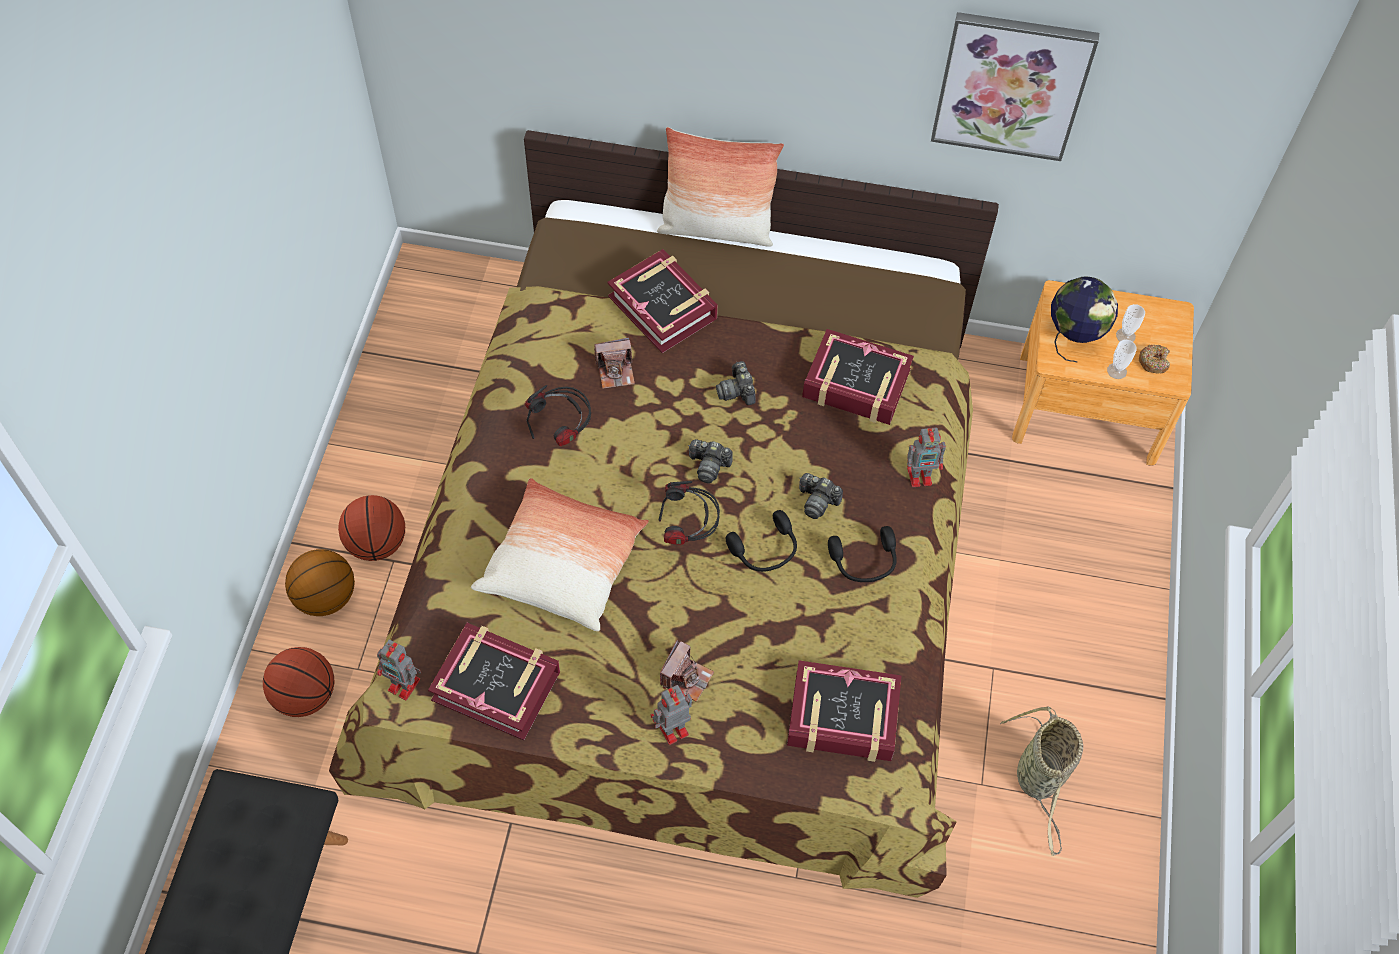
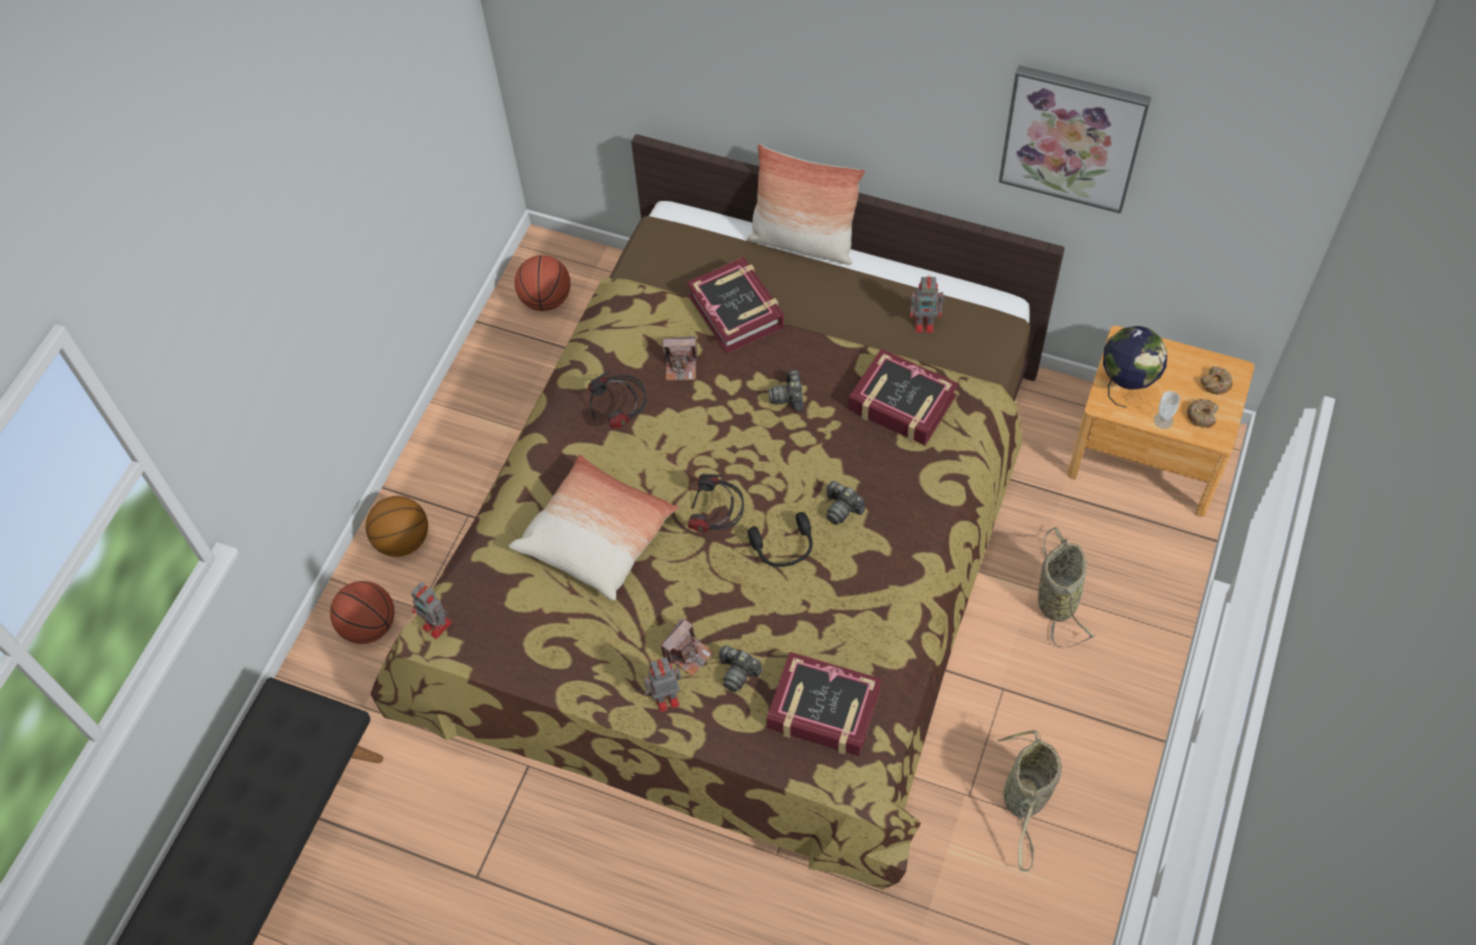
camera: 15 degrees right, 0 degrees up
(377, 543) = (456, 498): basketball -> basketball (546, 300)
(497, 685) = (517, 637): book -> none
(709, 466) = (748, 463): camera -> camera (738, 672)
(864, 562) = (874, 570): black headphones -> none
(921, 475) = (945, 497): toy robot -> toy robot (925, 324)
(1028, 567) = (1057, 598): none -> basket
(1125, 336) = (1179, 387): cup -> none
(1159, 328) = (1215, 384): none -> donut

